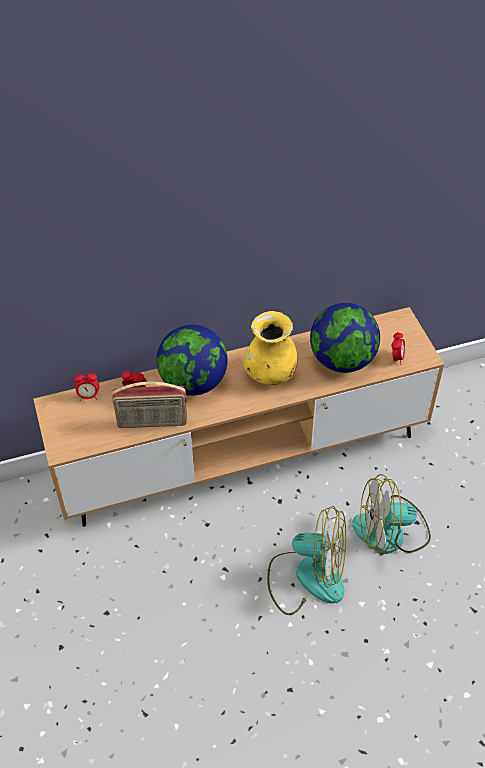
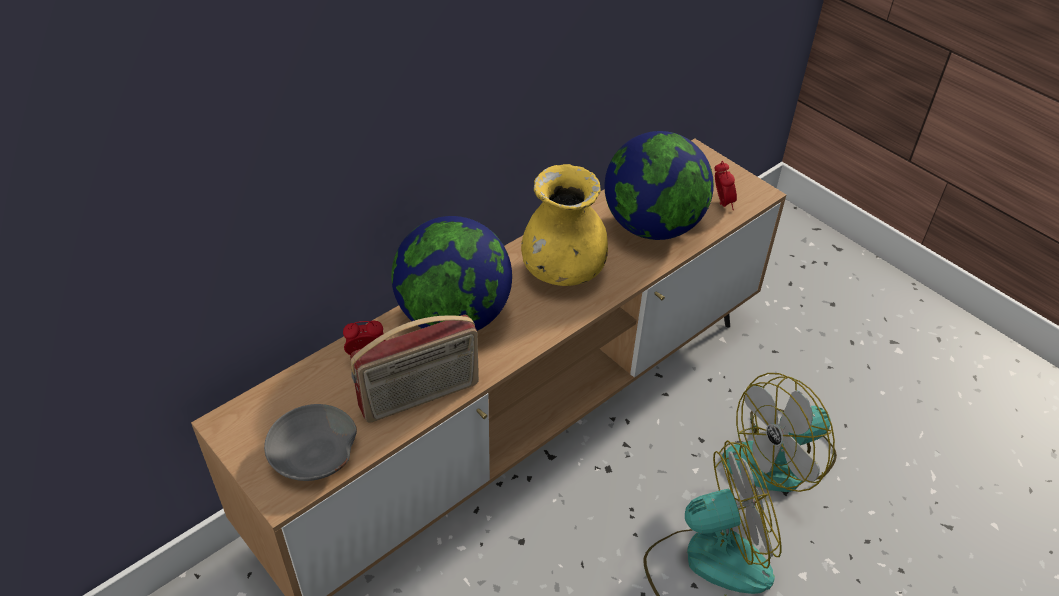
camera: 25 degrees left, 5 degrees down
(84, 435) = (312, 454): none -> grey bowl
(88, 396) = (290, 388): alarm clock -> none

